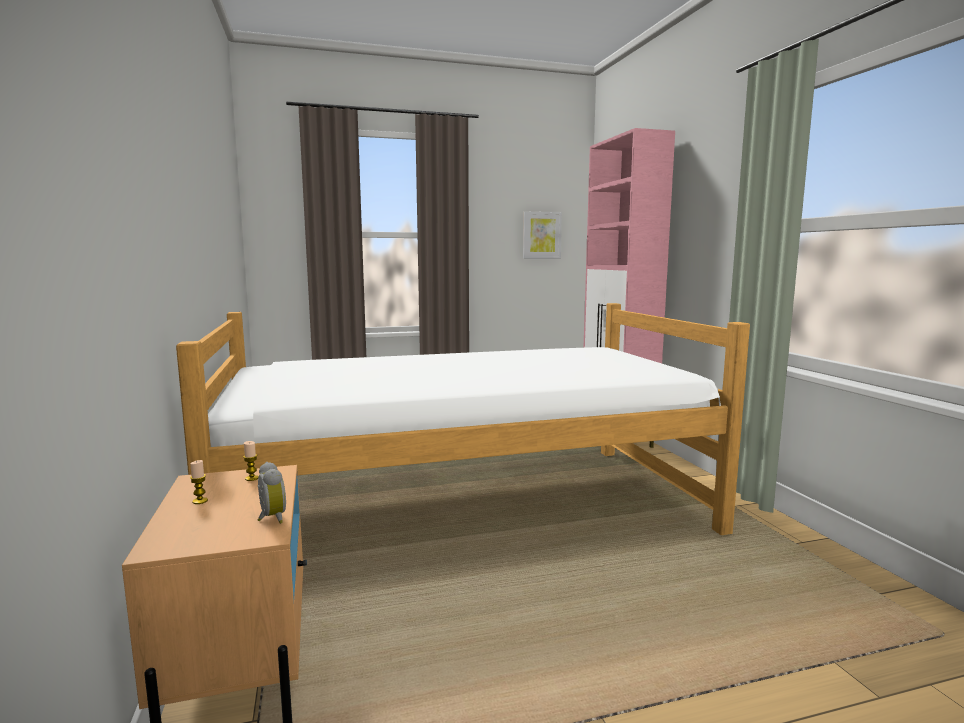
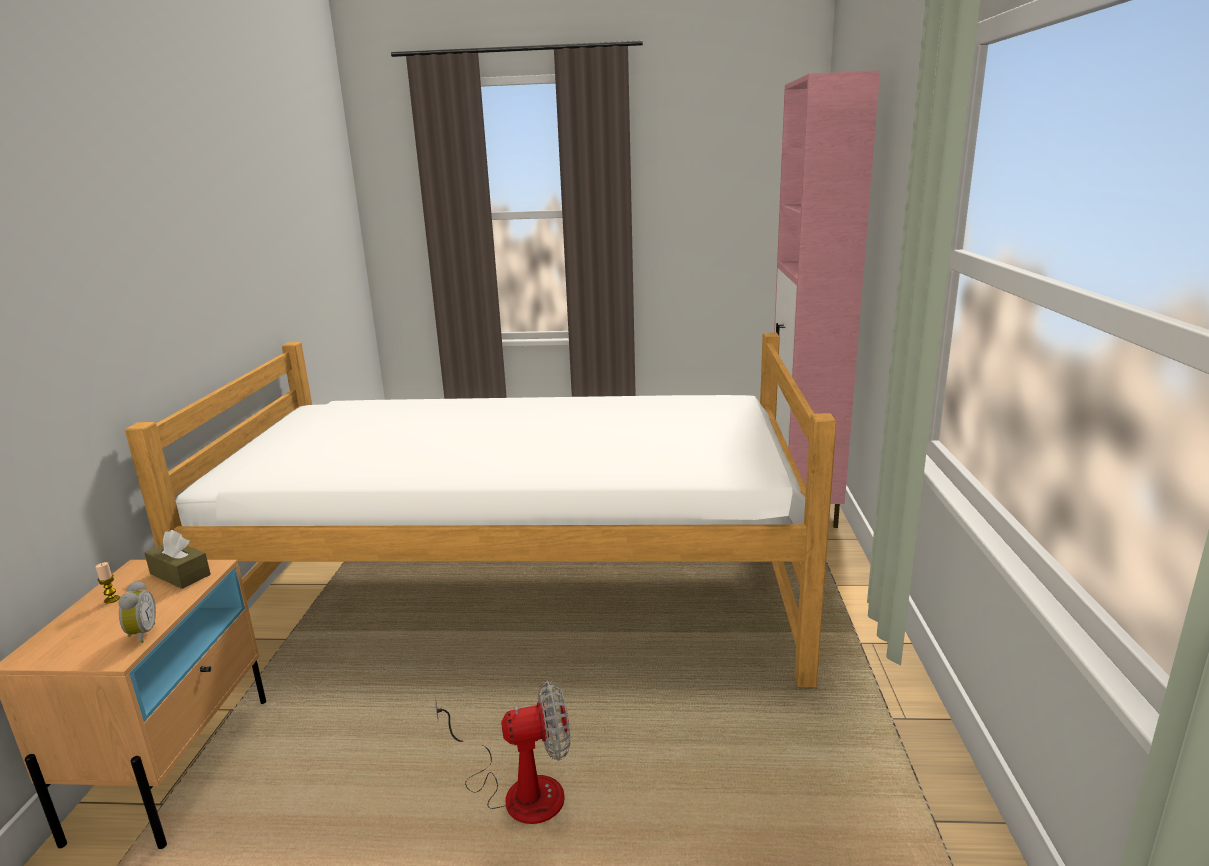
camera: 20 degrees right, 10 degrees up
(252, 478) = (180, 574): candle -> brown tissue box
(541, 235) = (743, 206): picture -> none
(589, 635) = (518, 790): none -> fan

